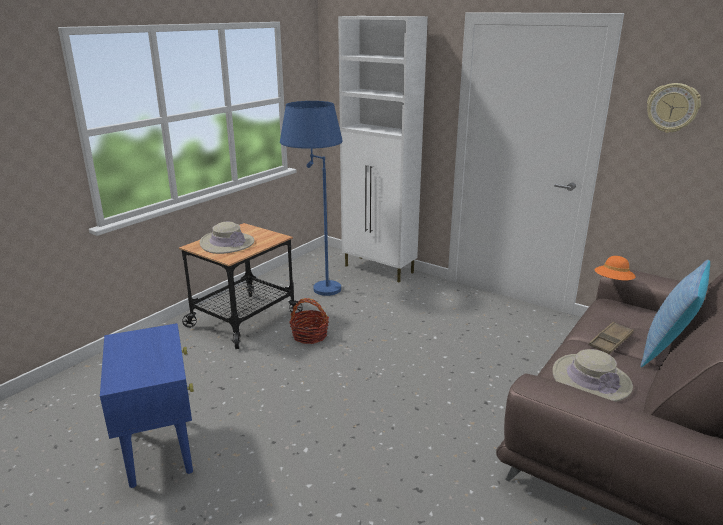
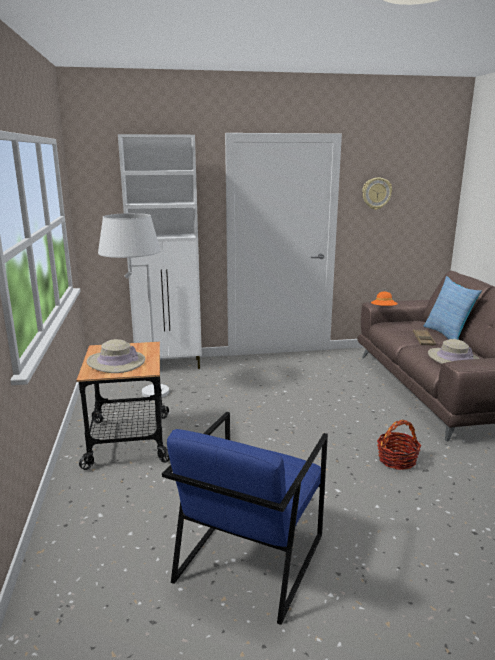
camera: 45 degrees left, 5 degrees down
(160, 450) = (249, 557): blue side table -> blue armchair
(310, 335) = (204, 426): basket -> basket (397, 460)
(316, 284) = (140, 393): blue floor lamp -> white floor lamp

